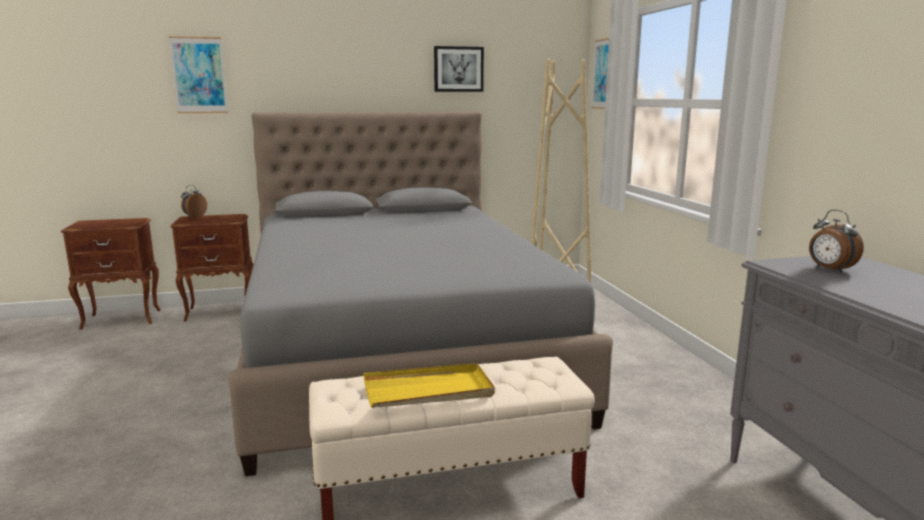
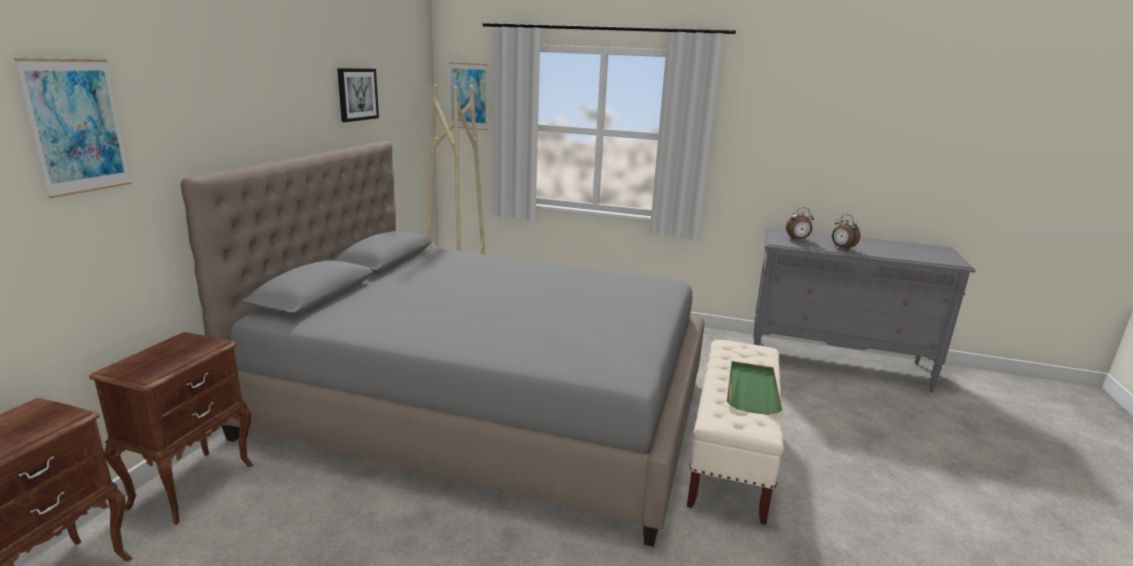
camera: 60 degrees left, 5 degrees up
(194, 217) = (128, 364): alarm clock -> alarm clock (842, 248)
(428, 391) = (752, 390): yellow tray -> green tray

